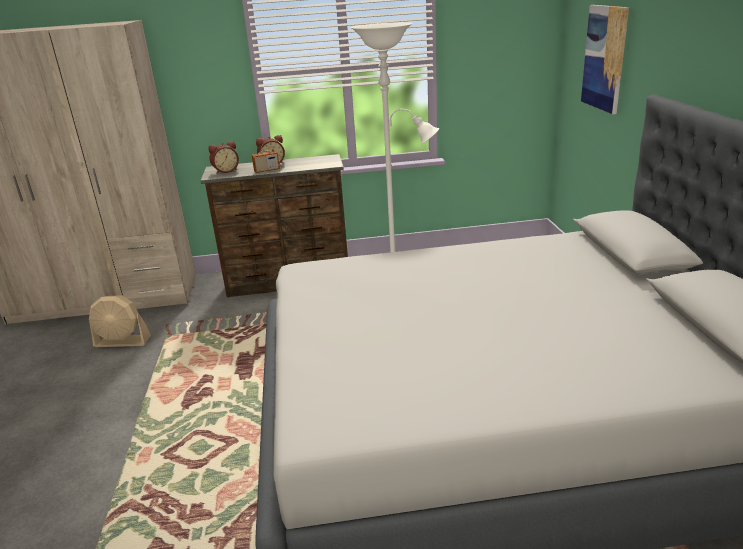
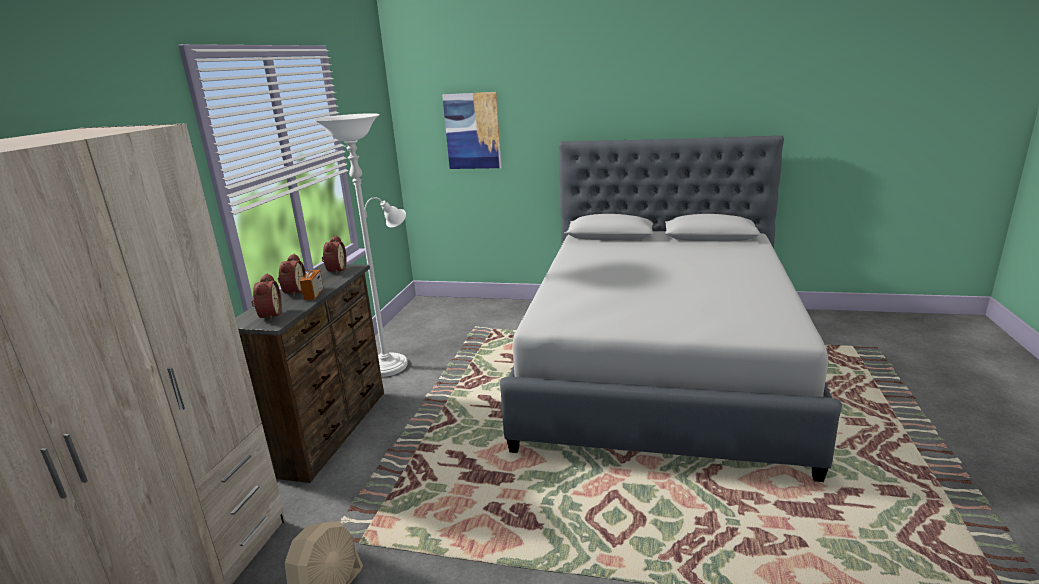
camera: 70 degrees left, 5 degrees down
(323, 161) = (335, 270): none -> alarm clock

